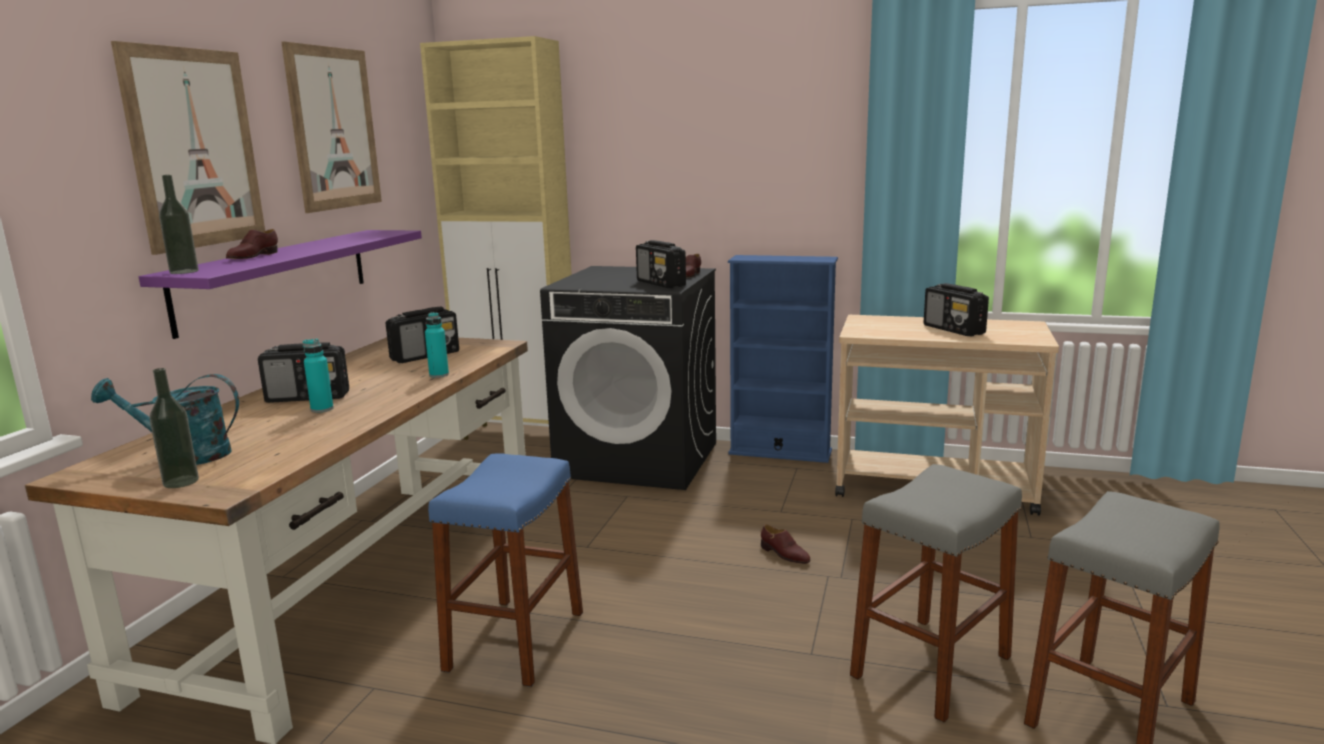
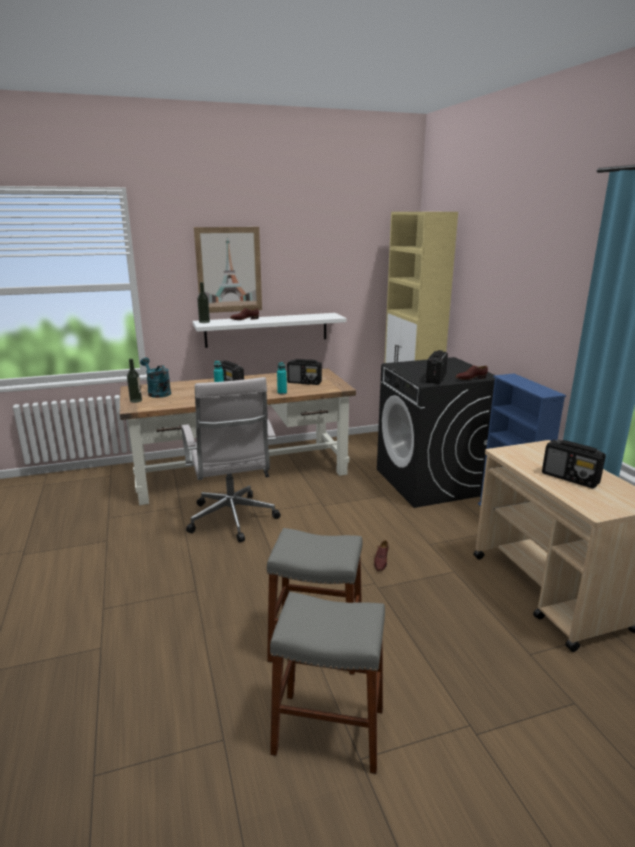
camera: 55 degrees right, 5 degrees up
(276, 278) = (267, 330): purple shelf -> white shelf
(334, 128) = (319, 260): picture -> none
(515, 640) = (233, 520): blue stool -> white office chair
(954, 330) = (570, 478): radio -> radio turned 75 degrees counterclockwise

